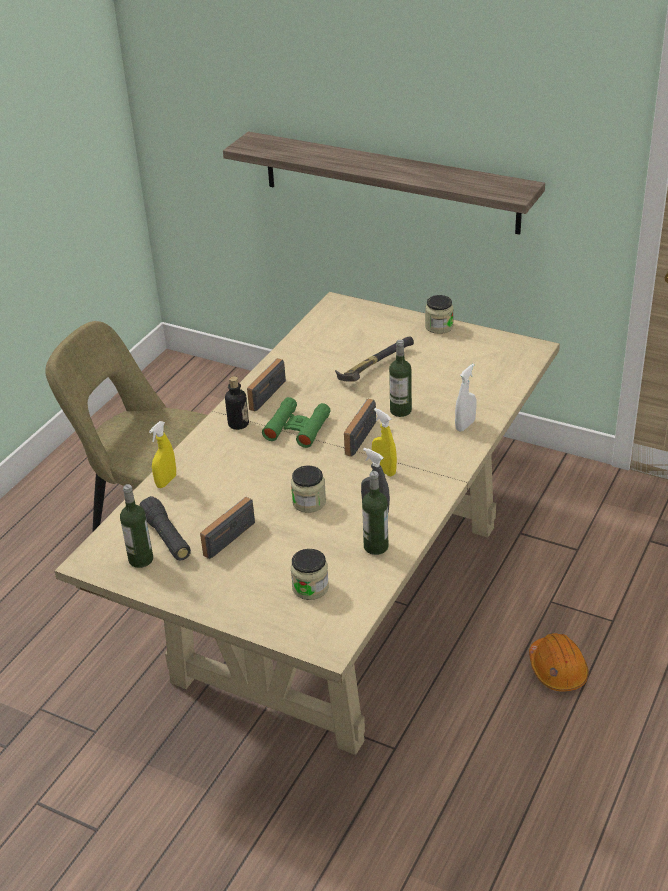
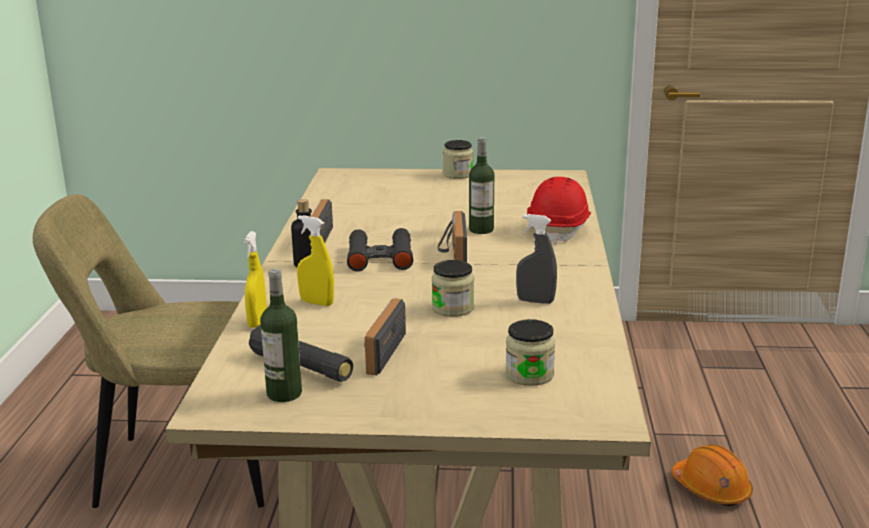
camera: 25 degrees left, 15 degrees down
(297, 428) = (380, 257): green binoculars -> black binoculars
(372, 368) = (418, 207): hammer -> none
(376, 546) = (568, 327): bottle -> none
(384, 470) = (511, 271): yellow spray bottle -> yellow spray bottle (317, 303)
(389, 182) = (362, 50): shelf -> none
(465, 425) = (559, 229): white spray bottle -> red hard hat

